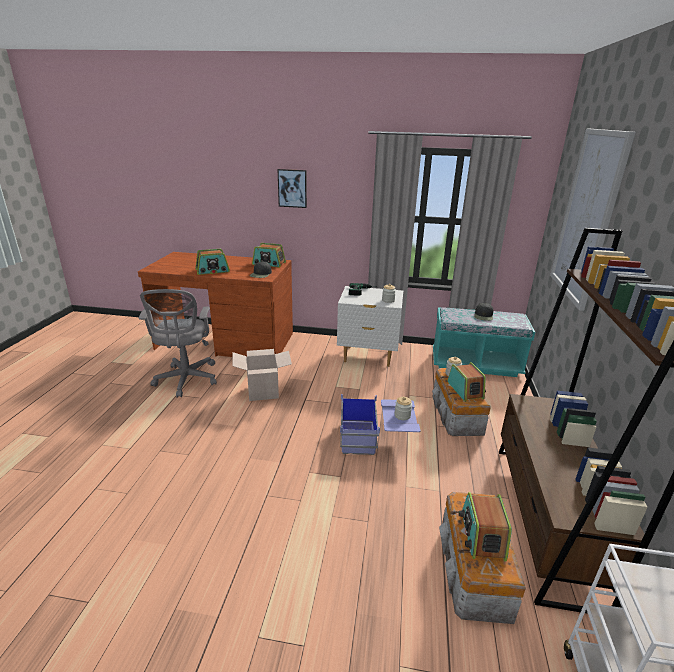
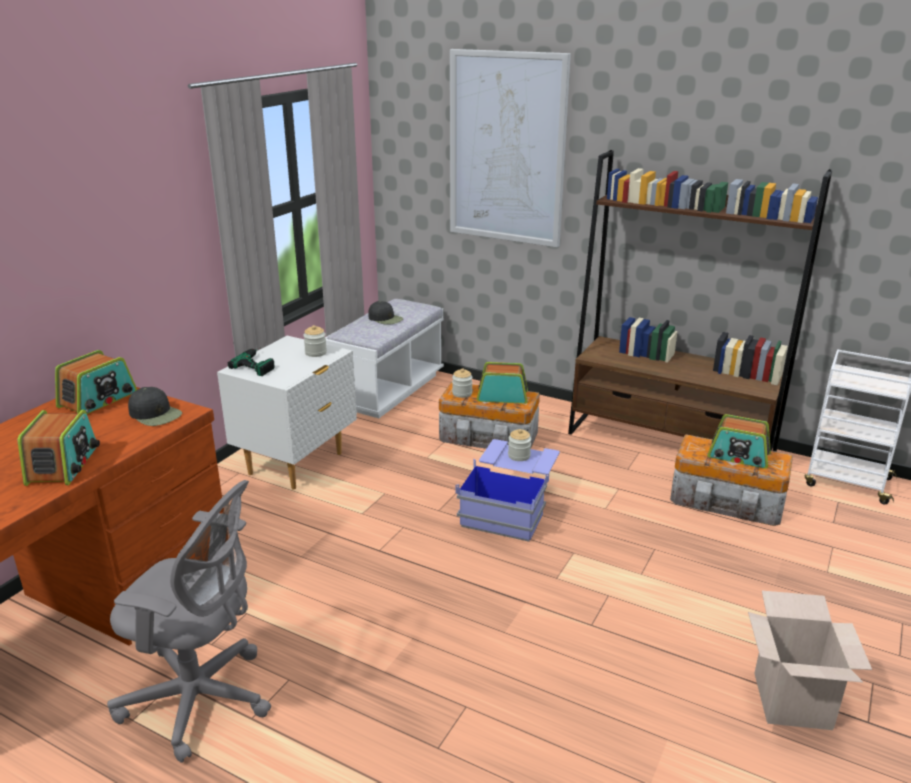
camera: 70 degrees left, 0 degrees up
(263, 392) = (325, 593): cardboard box -> cardboard box (792, 701)
(292, 188) = (68, 227): picture -> none
(475, 364) = (387, 390): turquoise bench -> white bench

